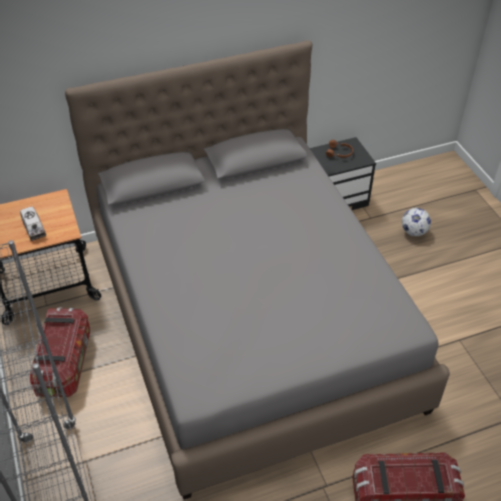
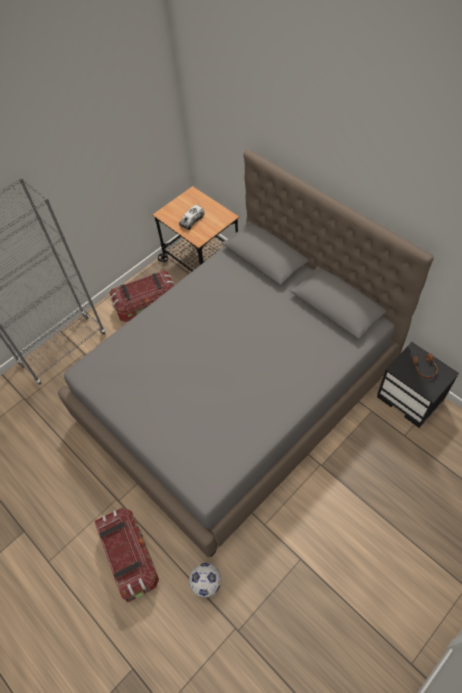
camera: 70 degrees right, 10 degrees up
(414, 232) = (411, 479): football -> football (206, 583)

